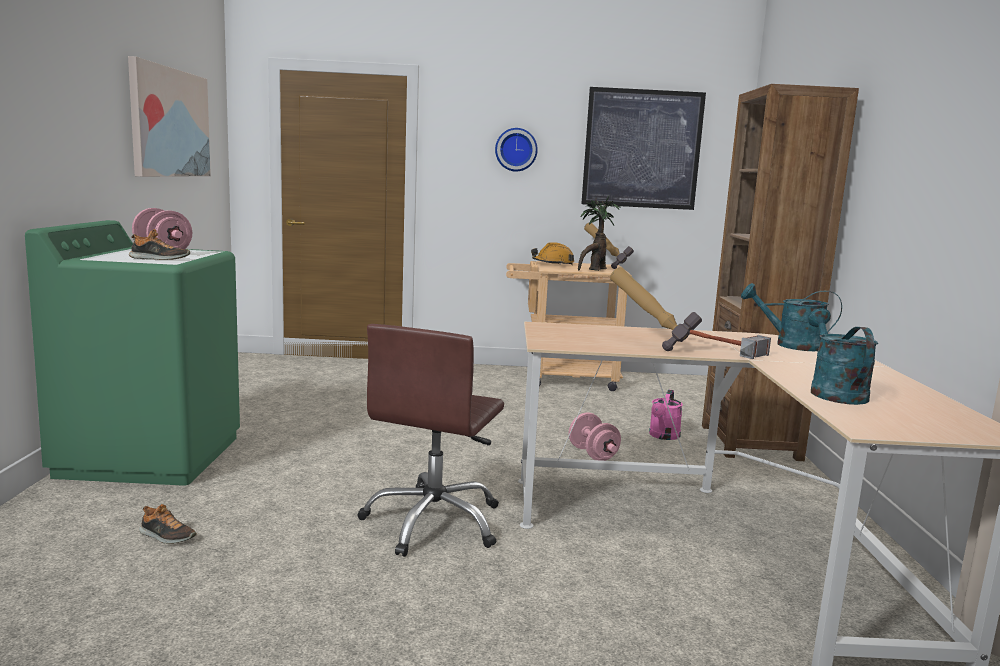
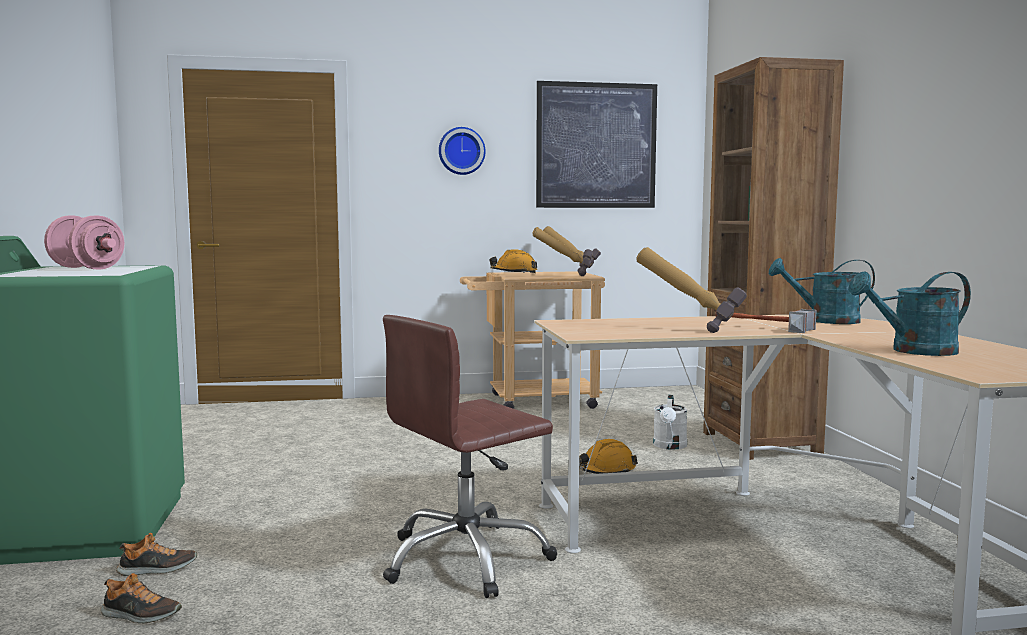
camera: 10 degrees left, 5 degrees down
(159, 259) = (92, 272): shoe -> shoe (157, 569)
(169, 123) = (61, 124): picture -> none
(434, 522) = (466, 559): brown office chair -> brown office chair turned 45 degrees clockwise
(593, 454) = (605, 471): pink dumbbell -> orange hard hat
(594, 270) = (562, 276): potted plant -> hammer
(663, 436) = (670, 446): pink watering can -> white watering can
(833, 392) = (914, 351): turquoise watering can -> turquoise watering can turned 90 degrees counterclockwise

